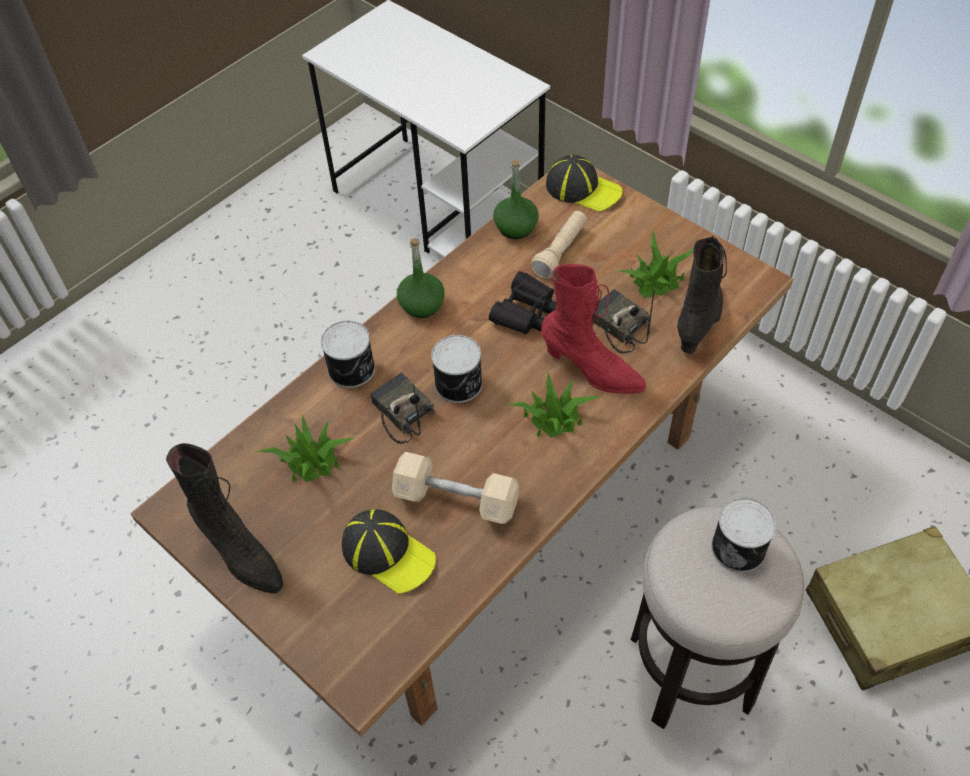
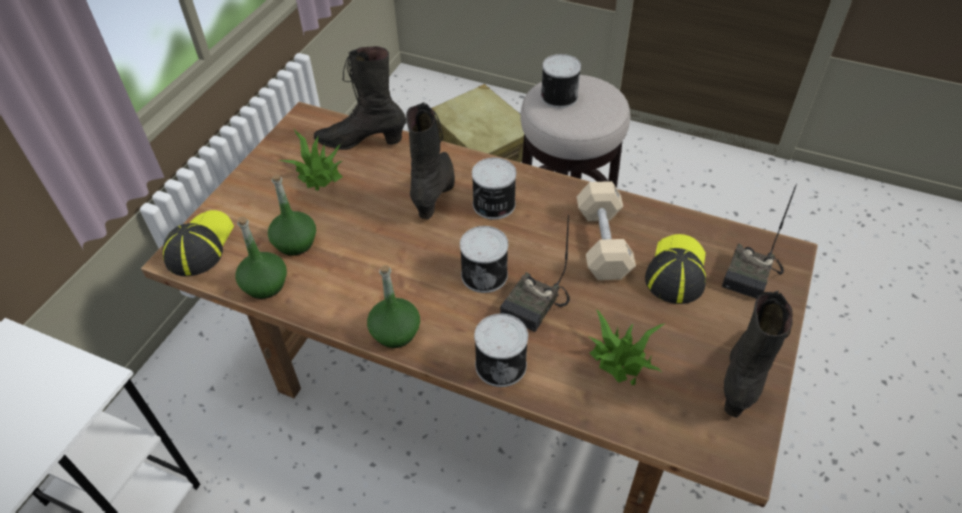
camera: 110 degrees left, 5 degrees down
(526, 312) = (382, 249): black binoculars -> none
(553, 416) = (493, 205): potted plant -> can
(560, 251) = (295, 242): beige flashlight -> green bottle
(591, 370) = (435, 192): red boot -> black boot
(617, 326) = (380, 186): radio -> radio (752, 276)

